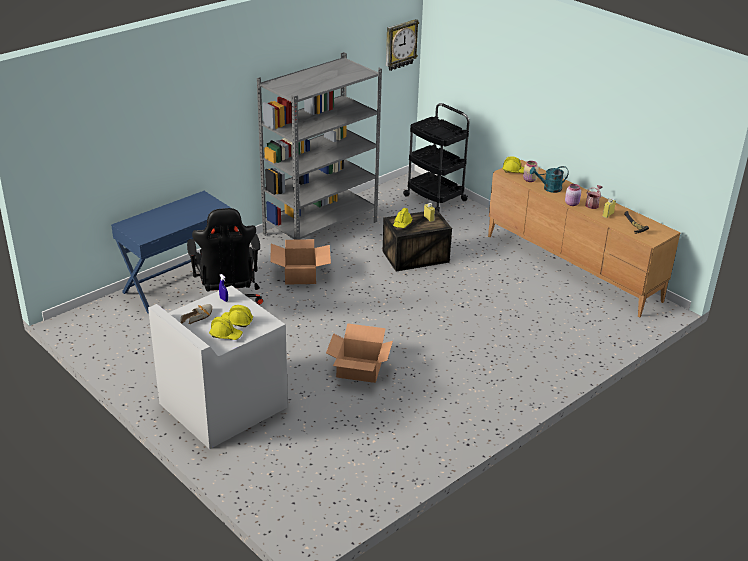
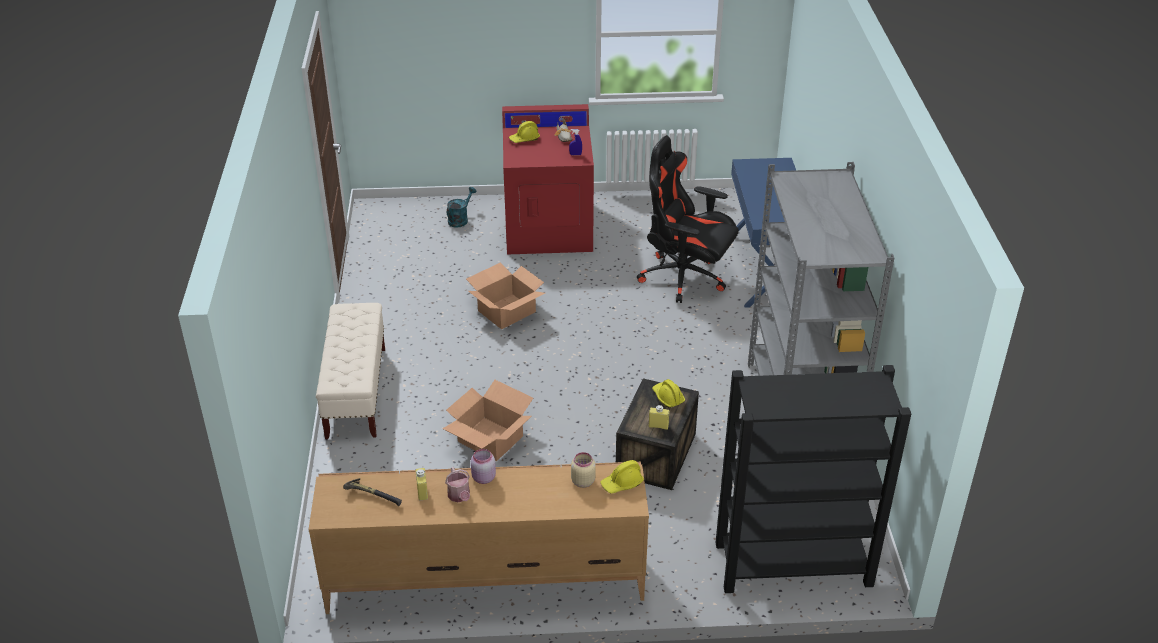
camera: 130 degrees right, 5 degrees up
(223, 404) = (549, 227): white washing machine -> red washing machine
(237, 321) = (536, 149): yellow hard hat -> none
(300, 274) = (705, 350): cardboard box -> cardboard box (490, 439)
(400, 45) = (936, 364): wall clock -> none
(434, 198) = (793, 564): black cart -> black bookcase
(524, 388) = (356, 392): none -> beige bench
(549, 188) = (541, 484): turquoise watering can -> turquoise watering can (460, 219)

